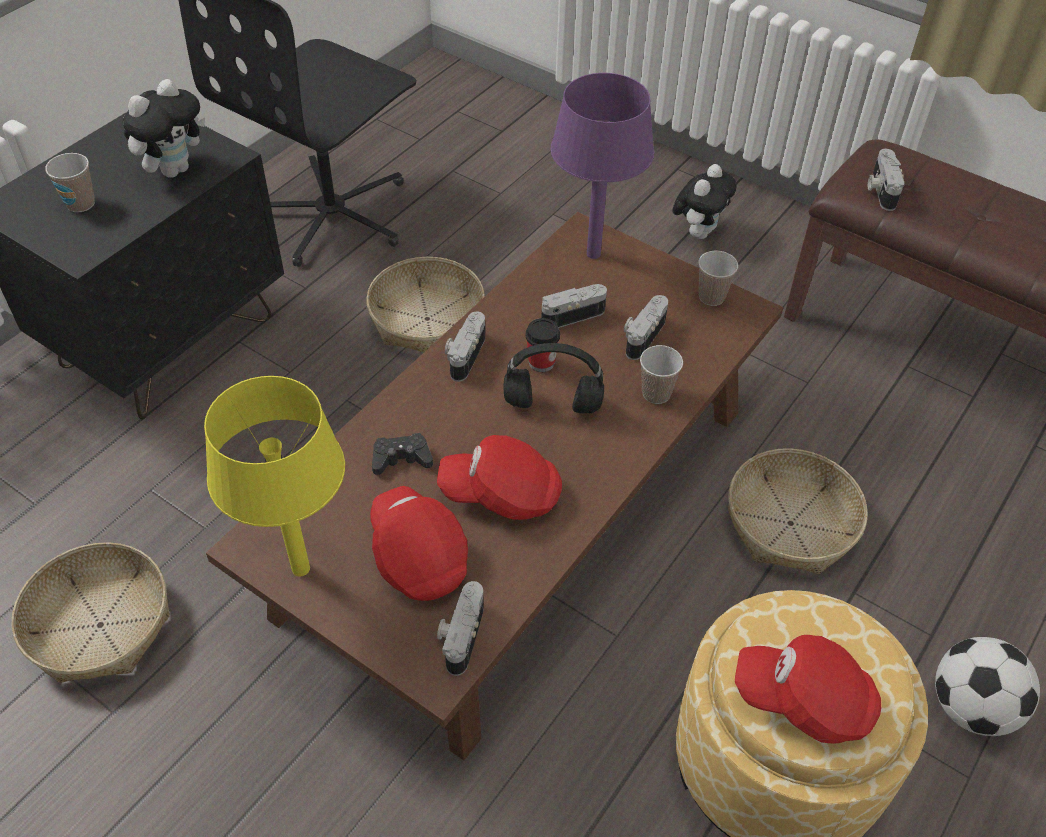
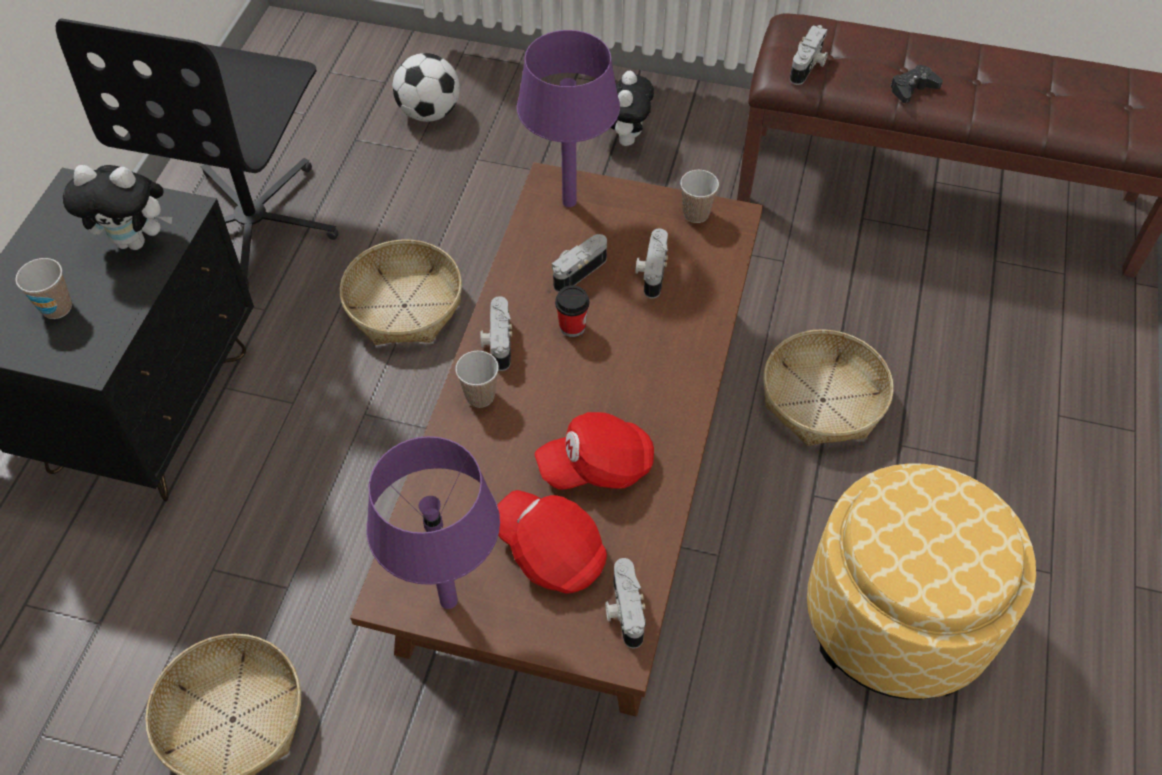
camera: 20 degrees left, 5 degrees up
(174, 169) = (136, 241): plush toy -> plush toy turned 75 degrees clockwise
(301, 569) = (449, 601): yellow table lamp -> purple table lamp
(401, 459) = (489, 464): black game controller -> black game controller (913, 89)
(551, 405) = (600, 366): black headphones -> none
(656, 393) = (689, 325): cup -> cup (480, 396)
(804, 700) = (937, 563): red cap -> none
(880, 190) = (808, 66): camera -> camera turned 135 degrees counterclockwise
(971, 707) = (1031, 513): football -> football (430, 112)

